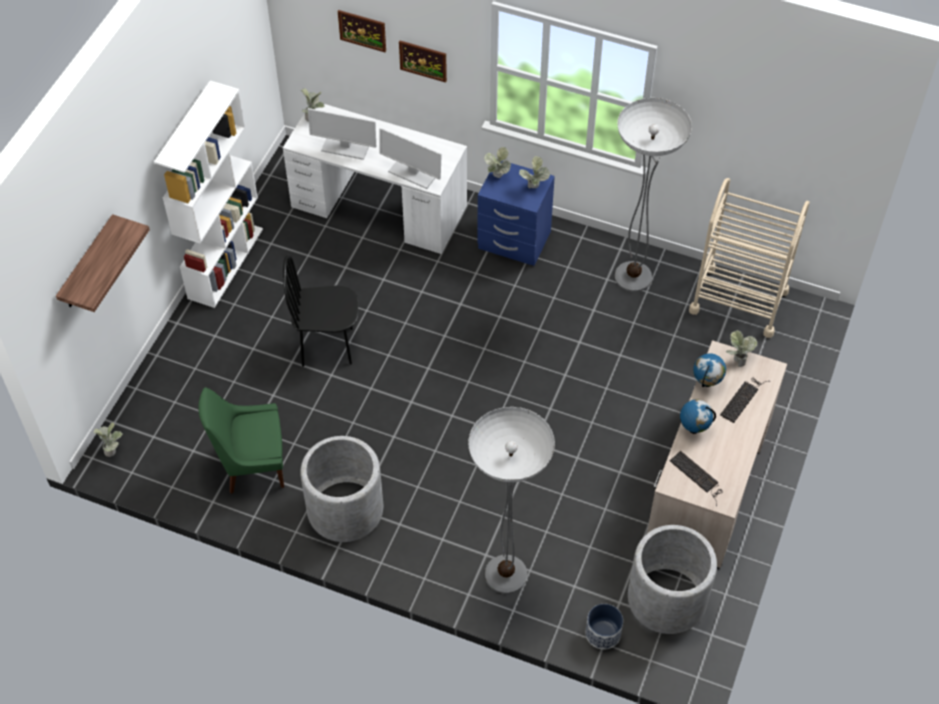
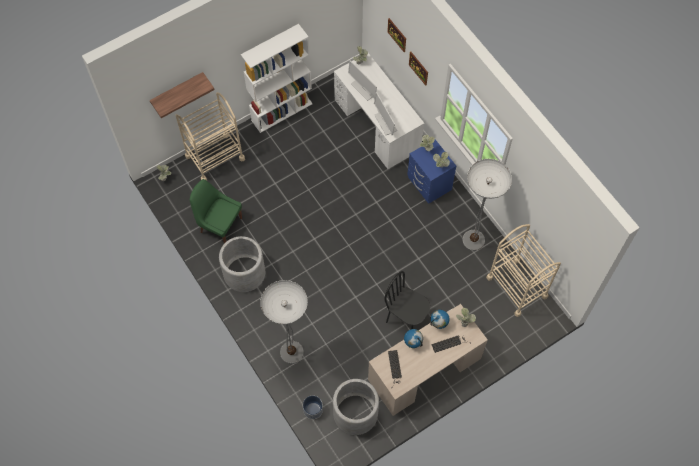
camera: 35 degrees right, 10 degrees up
(170, 378) = (215, 157): none -> beige cart
(327, 346) = (297, 185): black chair -> black chair (406, 318)

